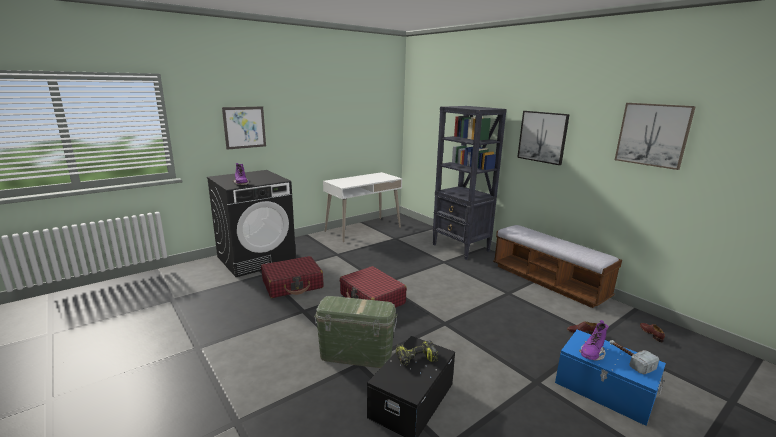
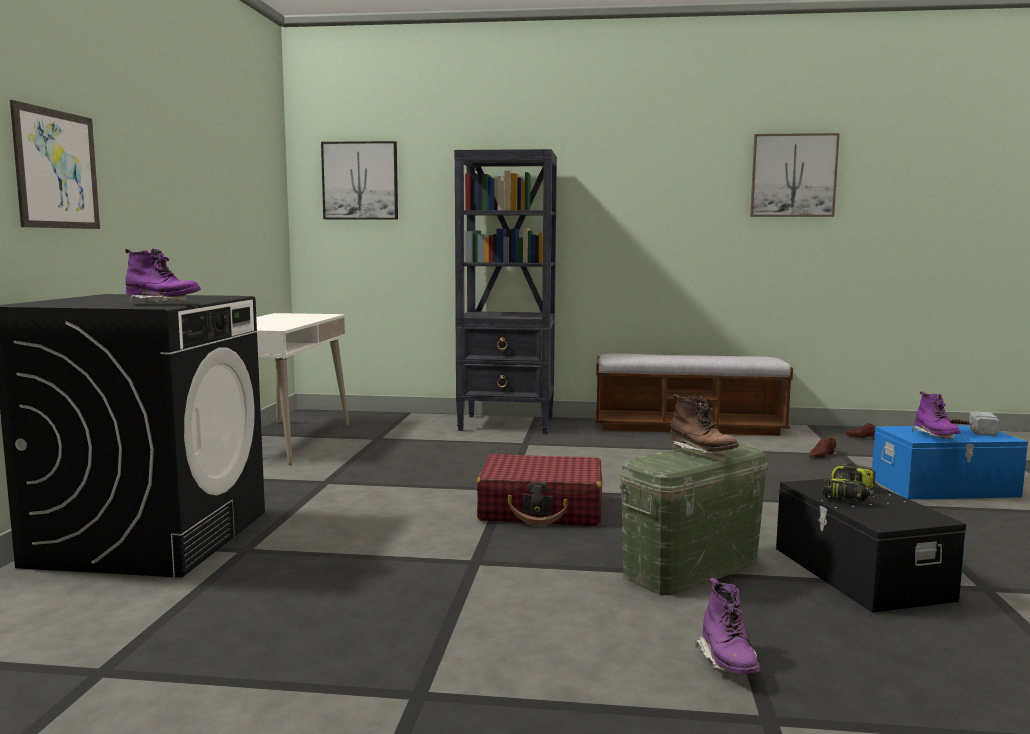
camera: 45 degrees left, 10 degrees down
(274, 396) = (728, 663): none -> purple boot
(292, 284) = (353, 541): red suitcase -> none
(361, 306) = (702, 453): none -> brown boot
(542, 137) = (628, 198): picture -> picture (360, 181)

